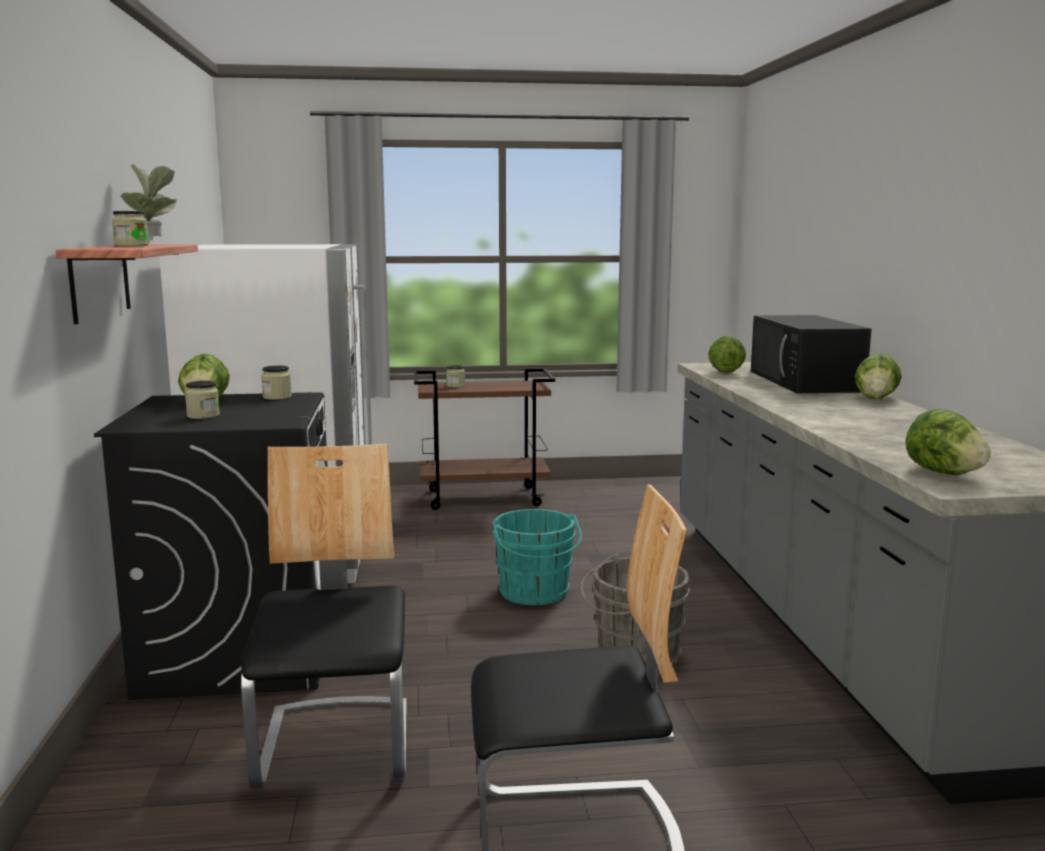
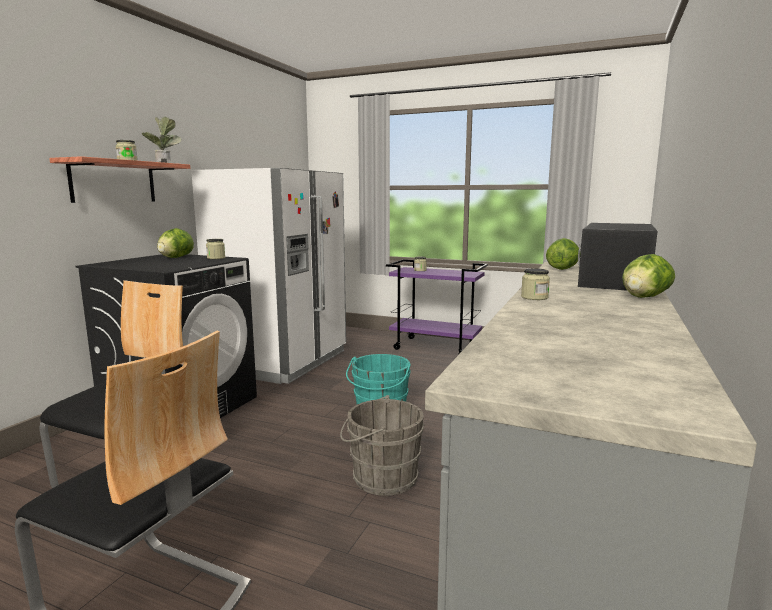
camera: 30 degrees right, 0 degrees up
(203, 416) = (148, 263): jar -> jar (534, 297)
(485, 498) = (436, 347): brown cart -> purple cart
(943, 473) = (508, 366): lettuce -> none

